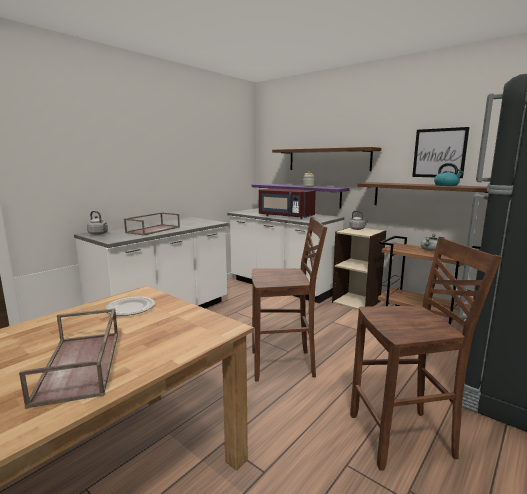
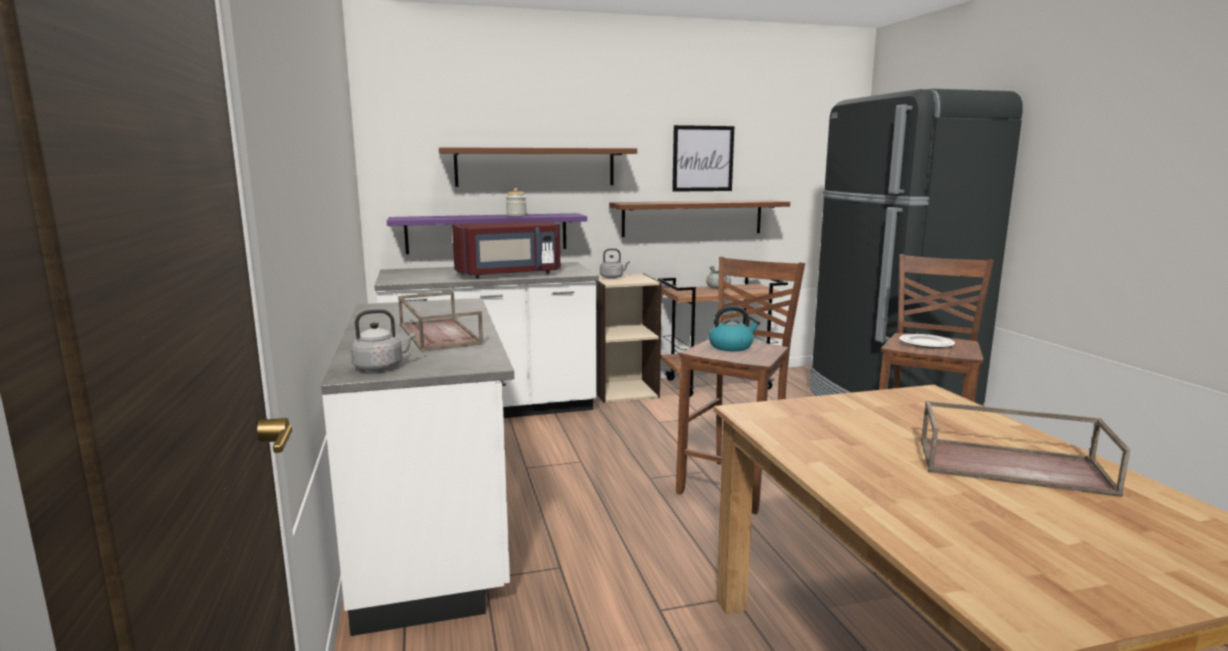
camera: 55 degrees left, 0 degrees up
(129, 308) = (818, 425): plate -> plate (926, 343)
(446, 185) = (725, 201): kettle -> kettle (731, 346)

